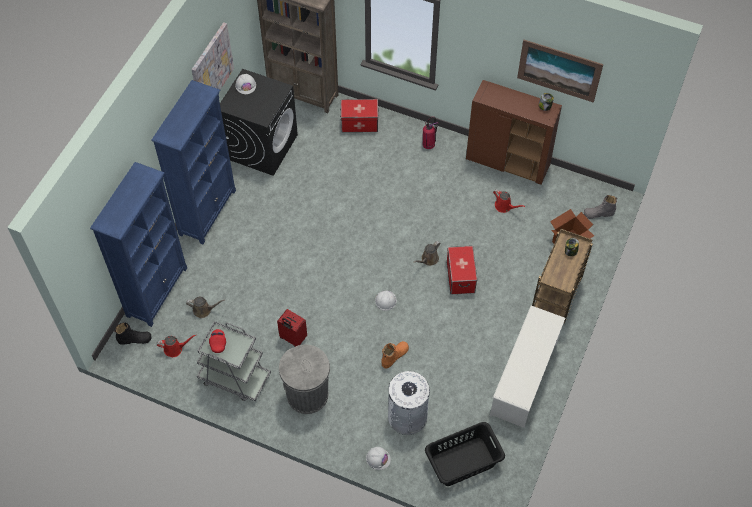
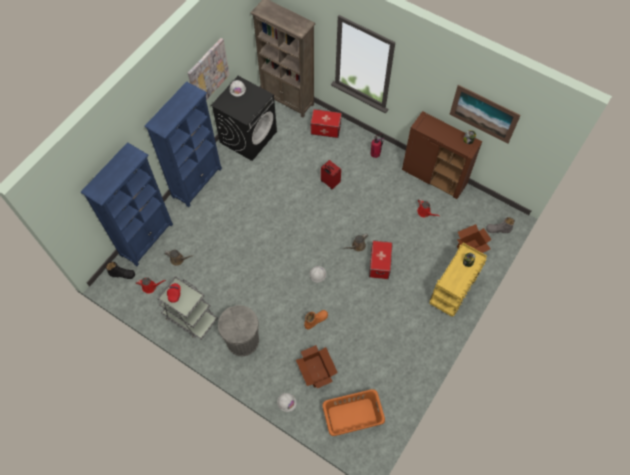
camera: 10 degrees right, 5 degrees up
(292, 338) = (240, 293): red suitcase -> red suitcase (329, 182)
(407, 416) = (316, 371): white trash can -> cardboard box
(462, 461) = (352, 416): black laundry basket -> orange laundry basket
(524, 379) = (413, 356): white shoe rack -> none
(556, 297) = (452, 293): brown cart -> yellow cart

